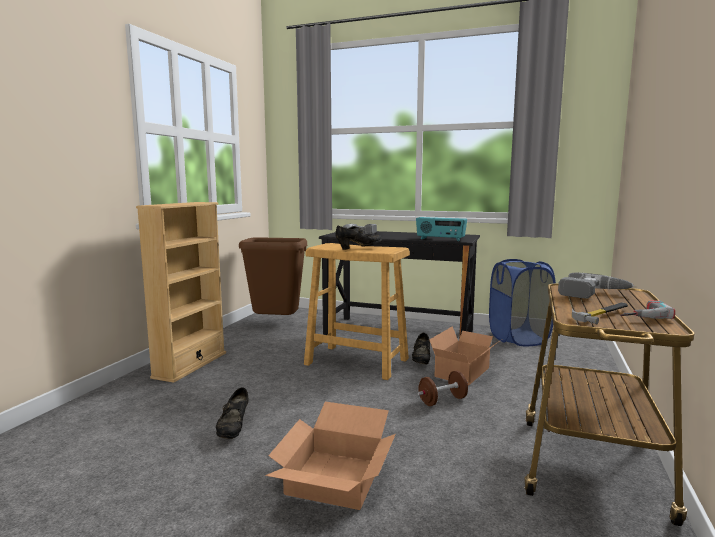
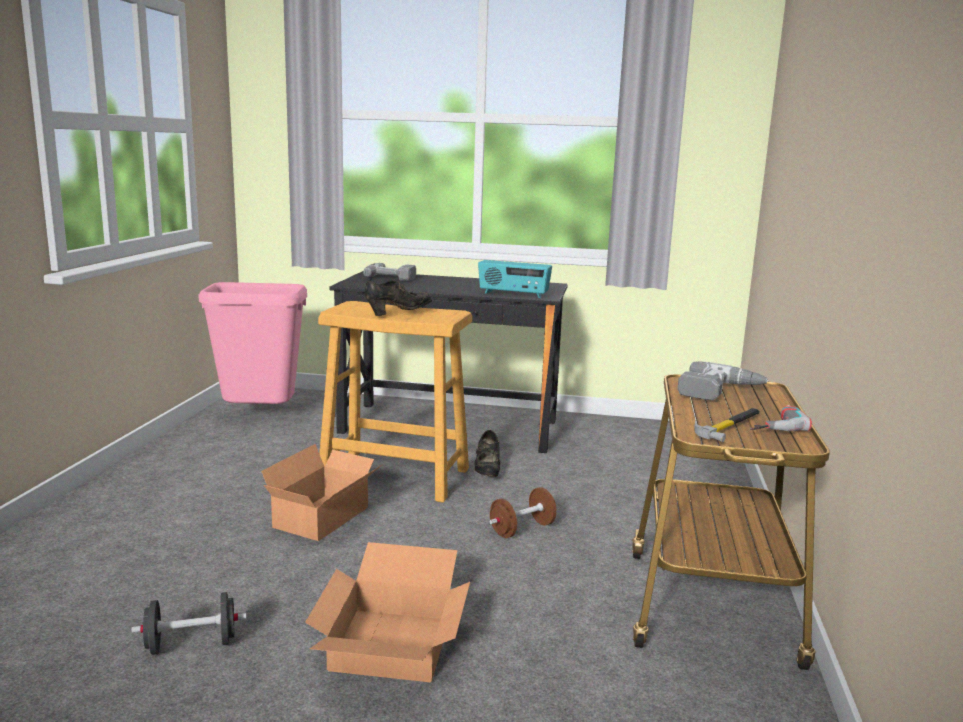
camera: 10 degrees left, 5 degrees up
(190, 365) = (140, 490): beige bookcase -> none
(194, 468) = (191, 644): none -> black dumbbell
(233, 429) = (235, 586): black shoe -> none
(275, 323) = (258, 417): brown trash can -> pink trash can
(465, 372) = (549, 486): cardboard box -> cardboard box (326, 517)
(518, 338) = (619, 431): blue laundry basket -> none

